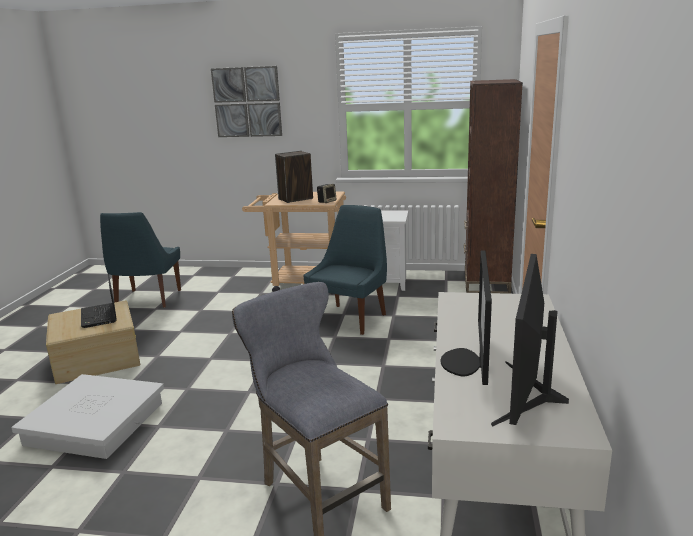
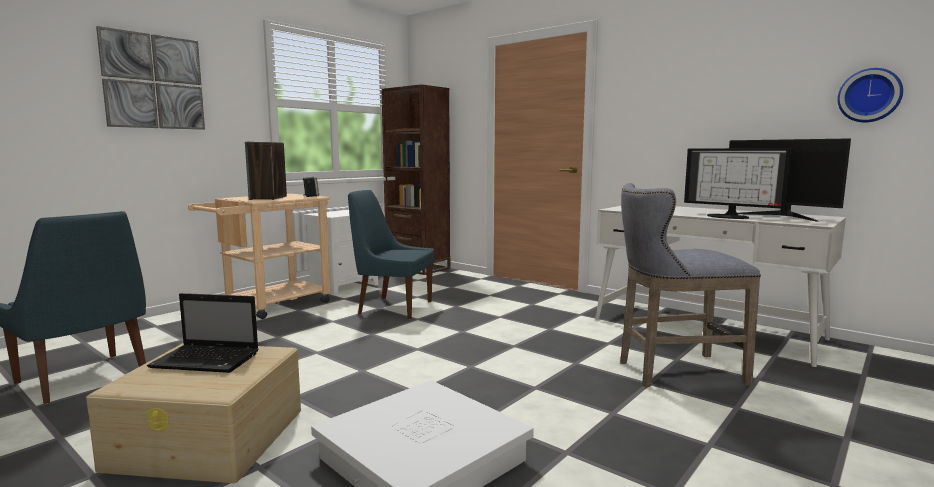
camera: 60 degrees left, 10 degrees down
(351, 318) = (392, 307): blue chair -> blue chair turned 45 degrees counterclockwise
(659, 246) = (869, 95): none -> wall clock

